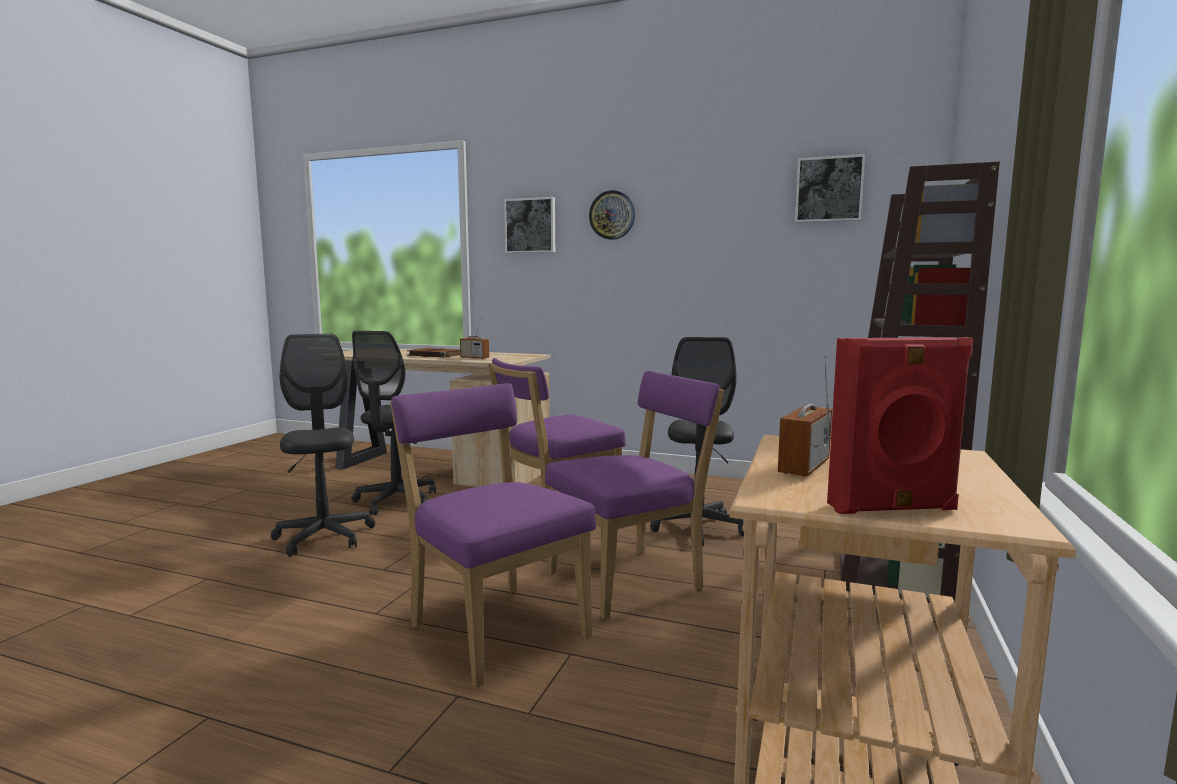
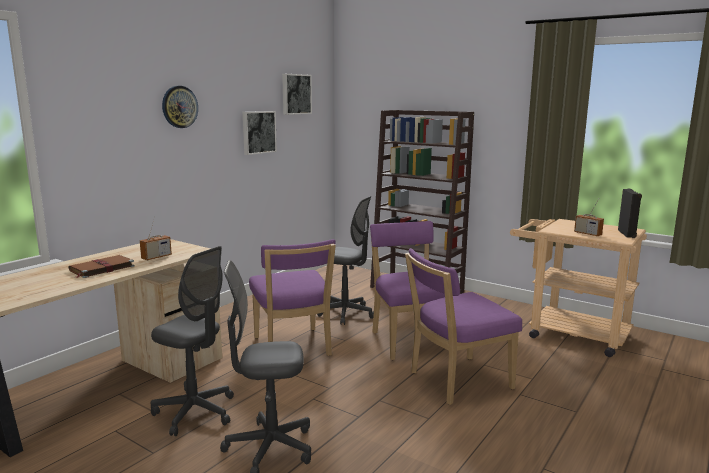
camera: 75 degrees left, 5 degrees up
(531, 226) = (108, 116): picture -> picture (258, 132)
(893, 508) = (627, 234): red speaker -> black speaker

